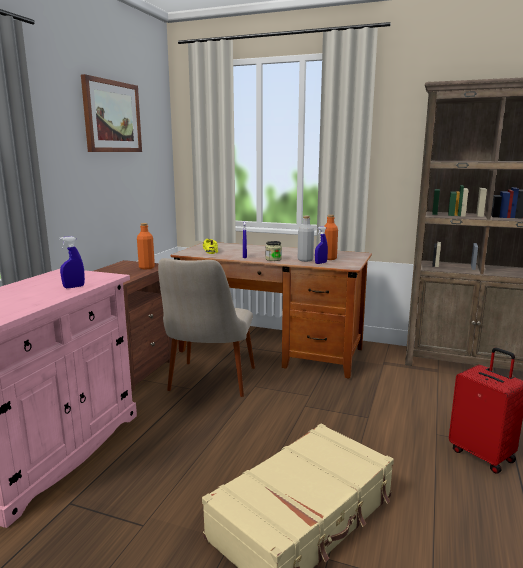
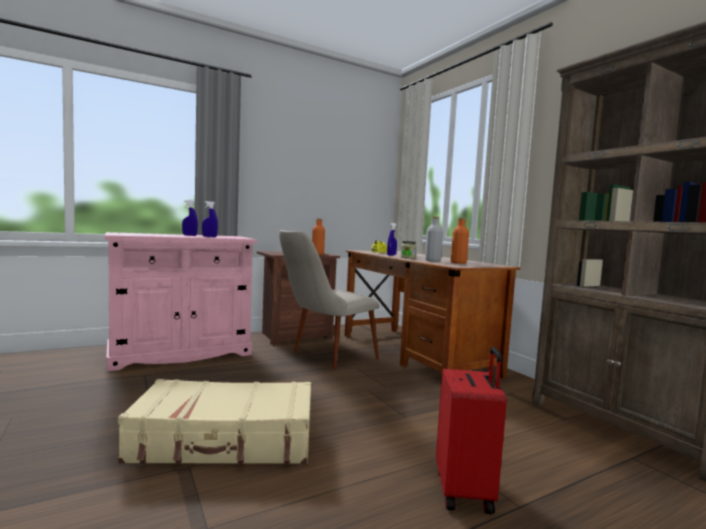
camera: 40 degrees right, 10 degrees down
(112, 117) = (326, 143): picture -> none
(320, 263) = (438, 262): blue spray bottle -> blue spray bottle (189, 235)

